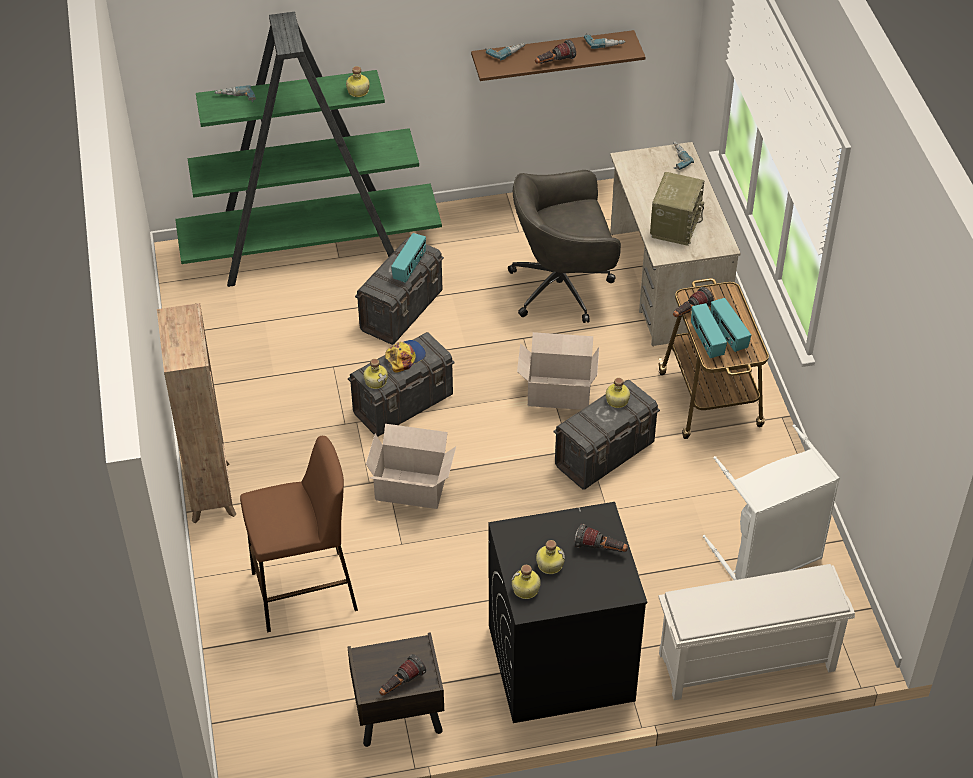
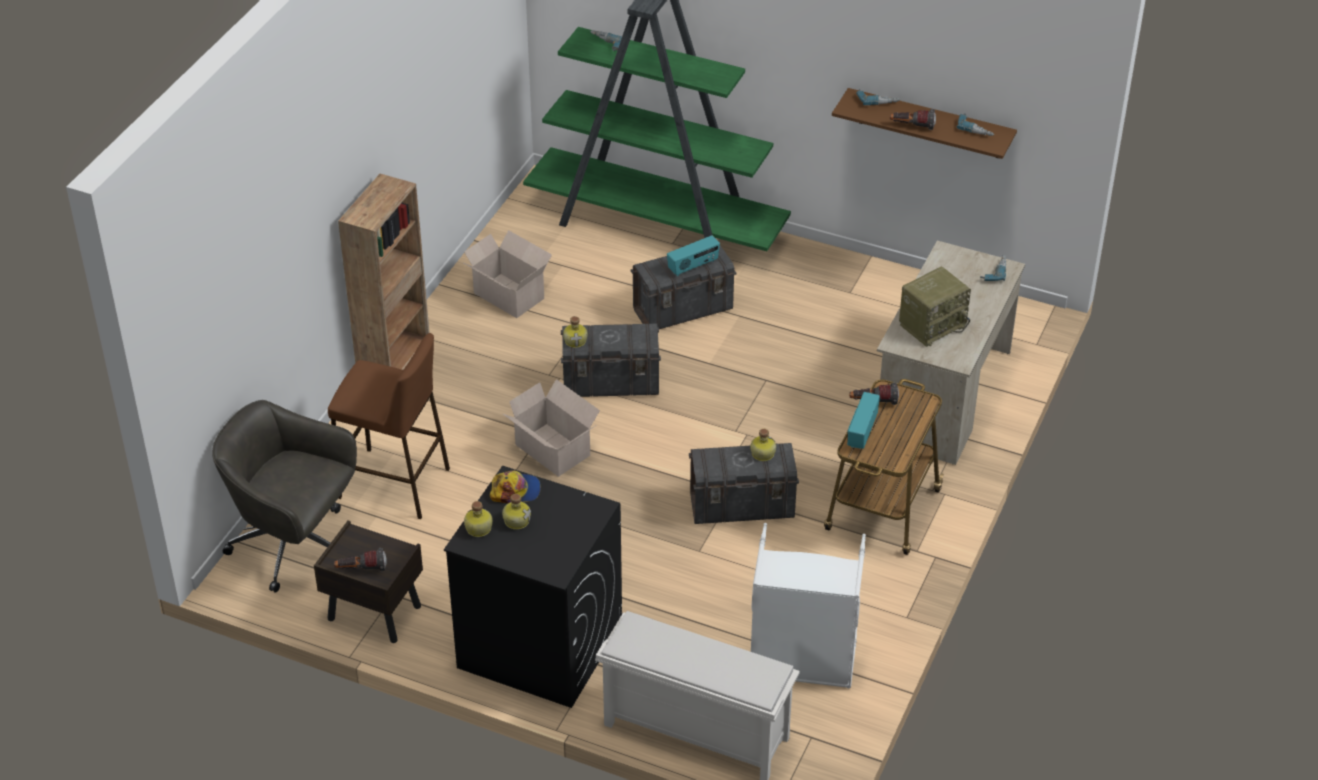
camera: 35 degrees right, 5 degrees down
(358, 91) = (710, 79): bottle -> none
(405, 357) = (618, 334): cap -> cap (515, 491)
(557, 392) = (751, 437): cardboard box -> cardboard box (507, 295)
(563, 287) = (843, 356): grey office chair -> grey office chair (295, 546)
(601, 549) = (570, 531): flashlight -> none
(728, 335) = (887, 437): radio -> none

